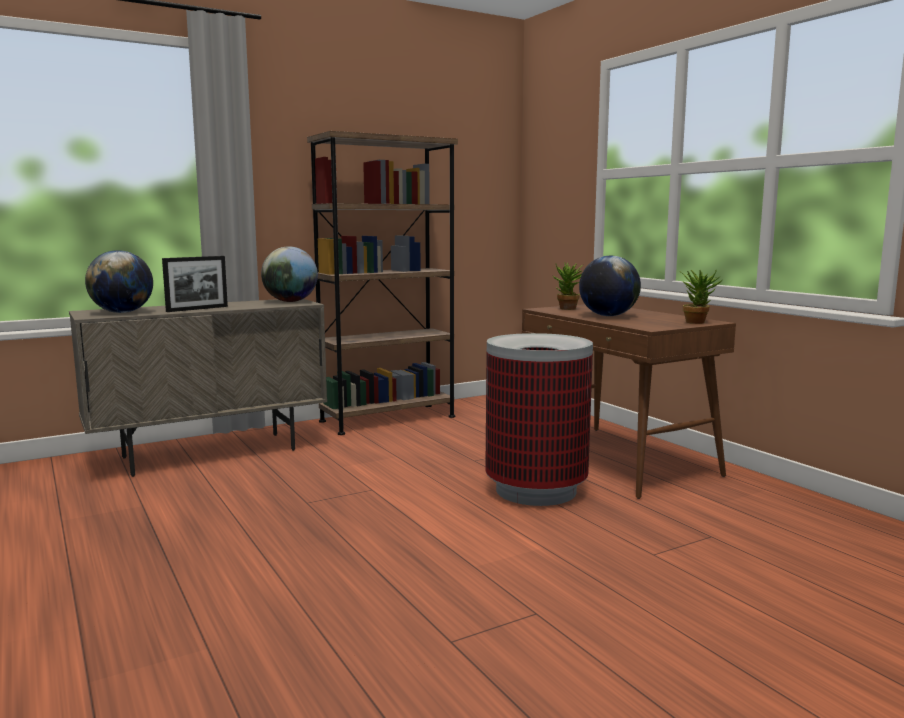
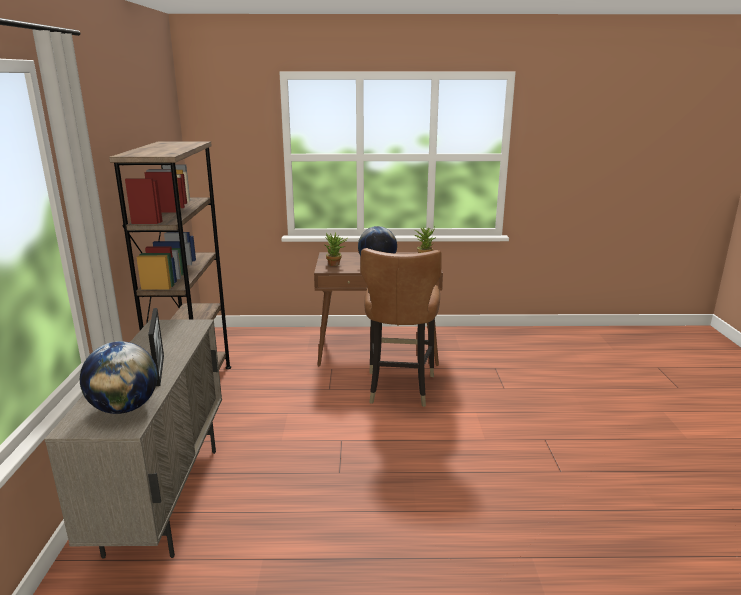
camera: 60 degrees left, 10 degrees up
(290, 301) = (174, 327): globe -> none
(535, 490) = (399, 387): trash can -> brown chair

